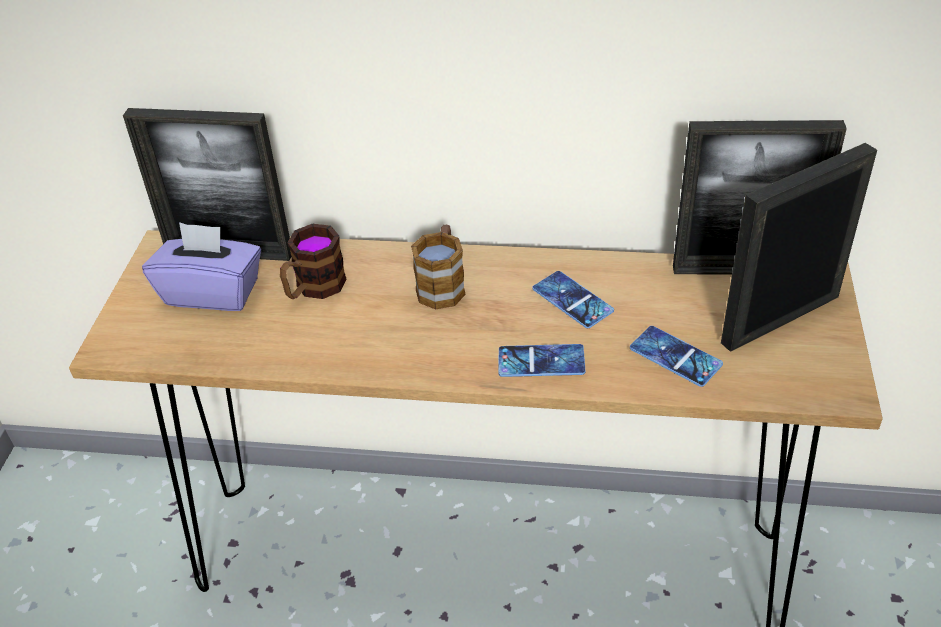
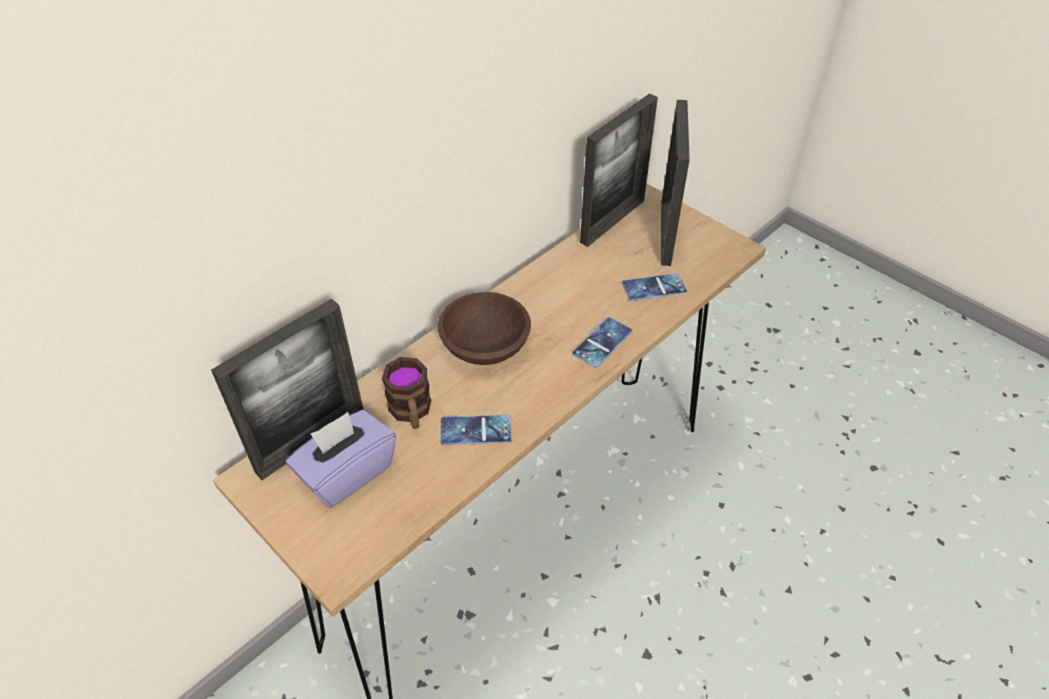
camera: 55 degrees left, 5 degrees up
(442, 284) = (483, 346): mug -> brown bowl
(572, 300) = (564, 298): phone -> phone (475, 430)

